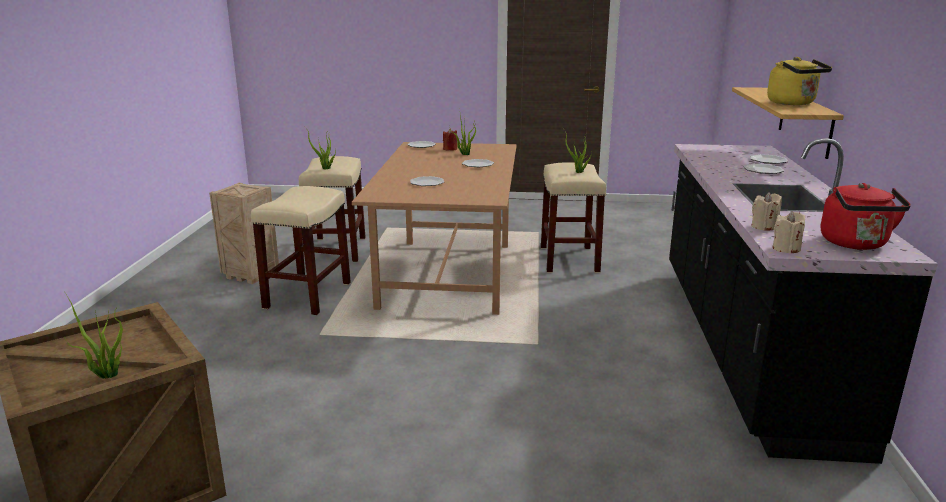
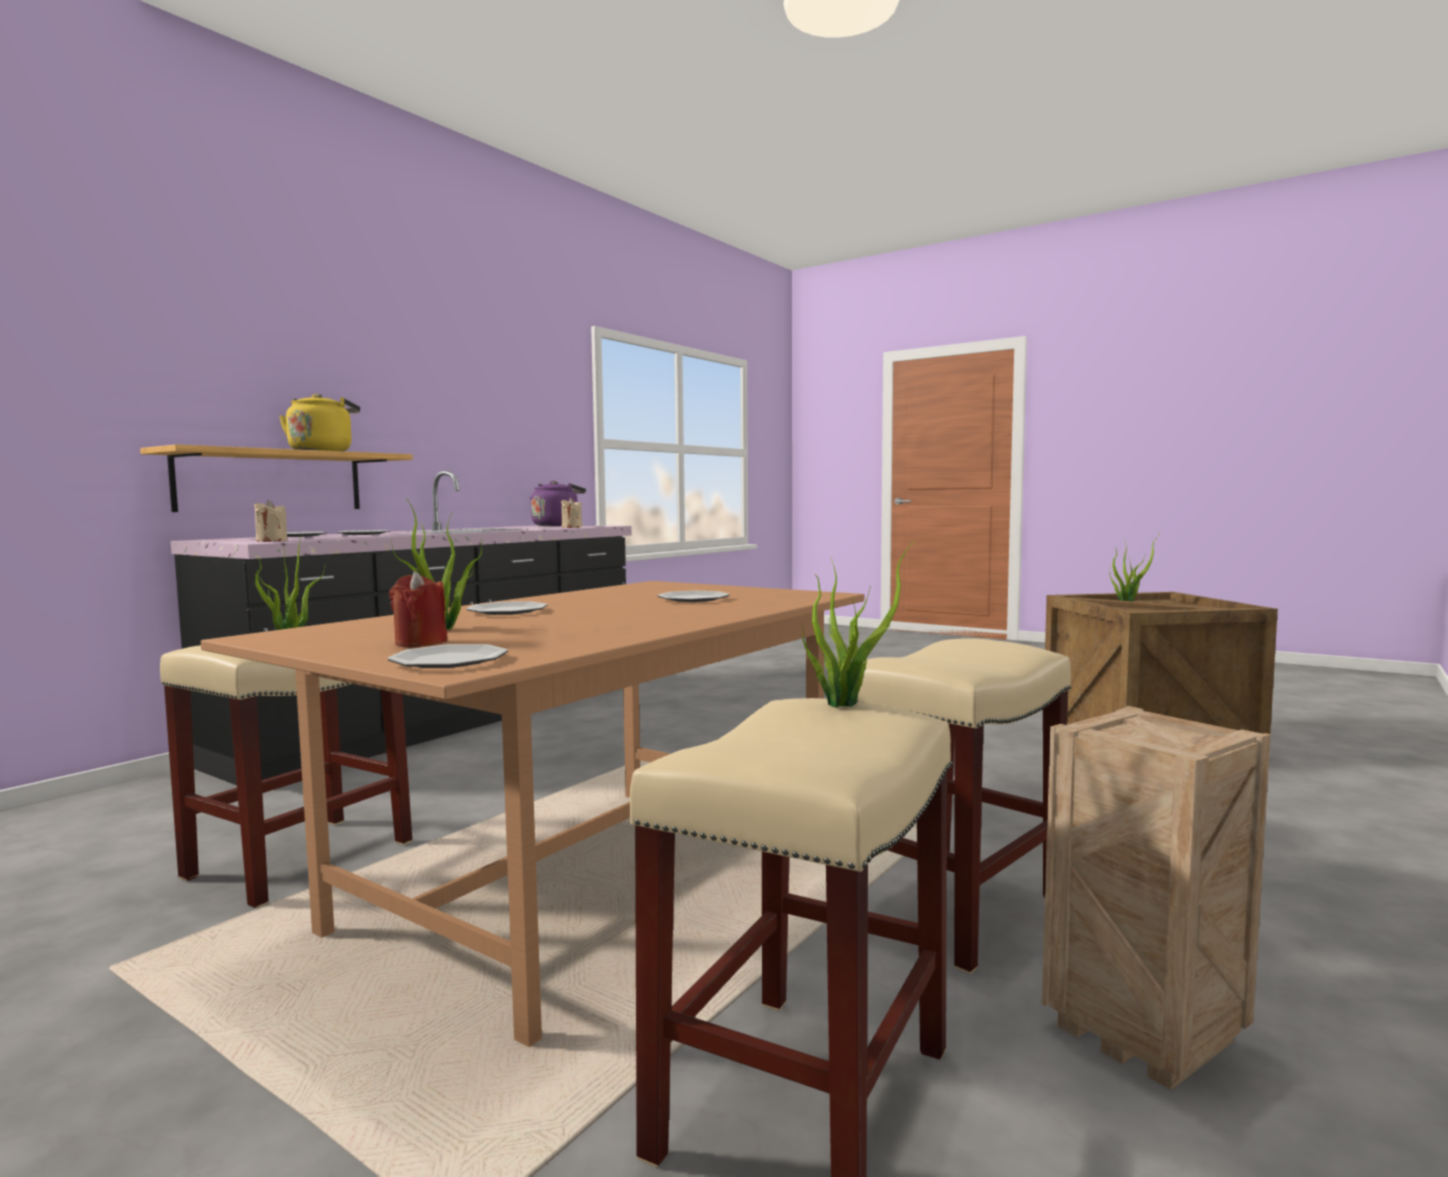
camera: 150 degrees left, 15 degrees down
(786, 249) = (606, 525): beige candle -> beige candle (271, 541)
(855, 244) = (556, 525): red kettle -> purple kettle

